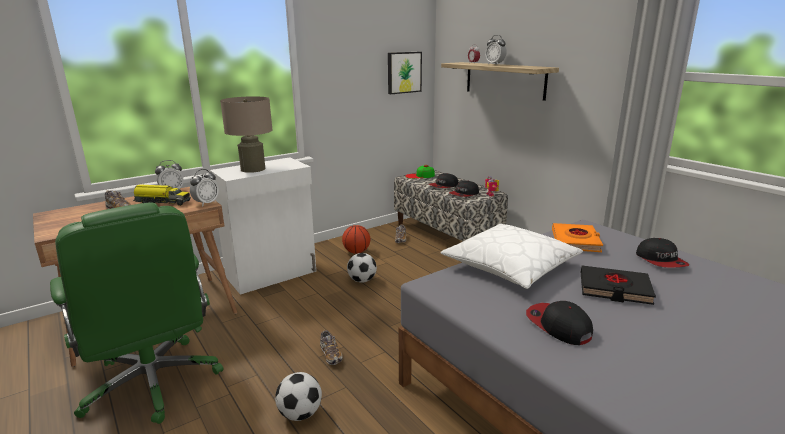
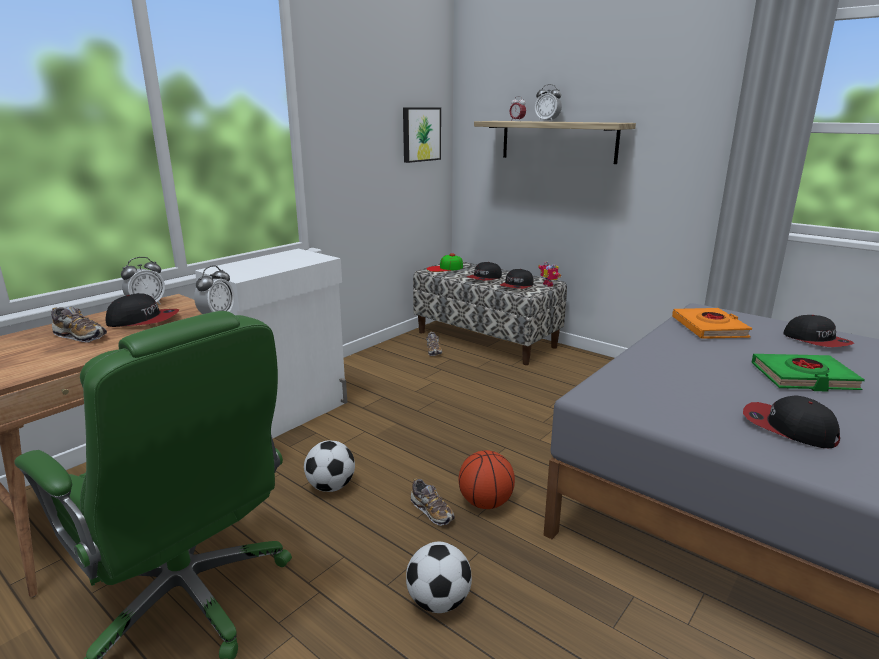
camera: 15 degrees left, 0 degrees up
(162, 202) = (143, 320): toy truck -> cap
(253, 169) = (261, 265): beige table lamp -> none
(356, 252) = (386, 372): basketball -> basketball (485, 503)
(362, 280) = (415, 408): football -> football (331, 487)
(510, 266) = (667, 363): white pillow -> none
(614, 289) = (803, 378): black book -> green book

